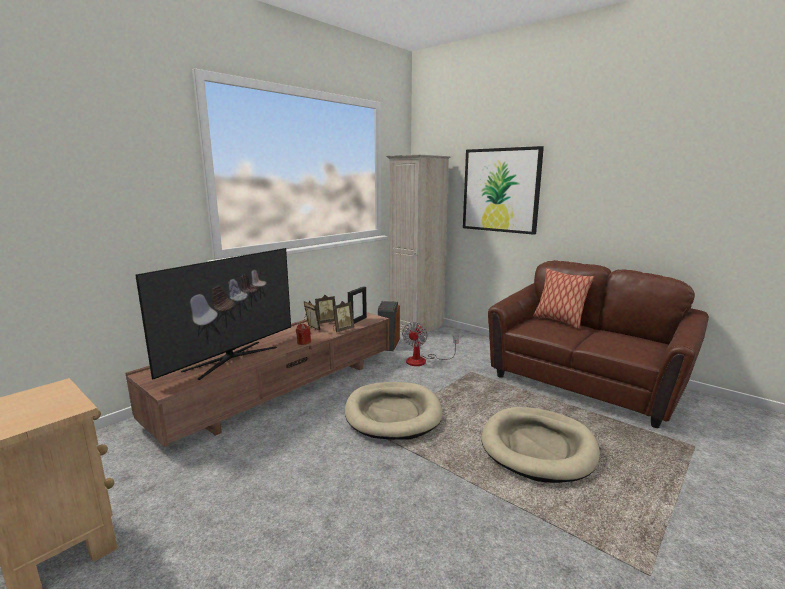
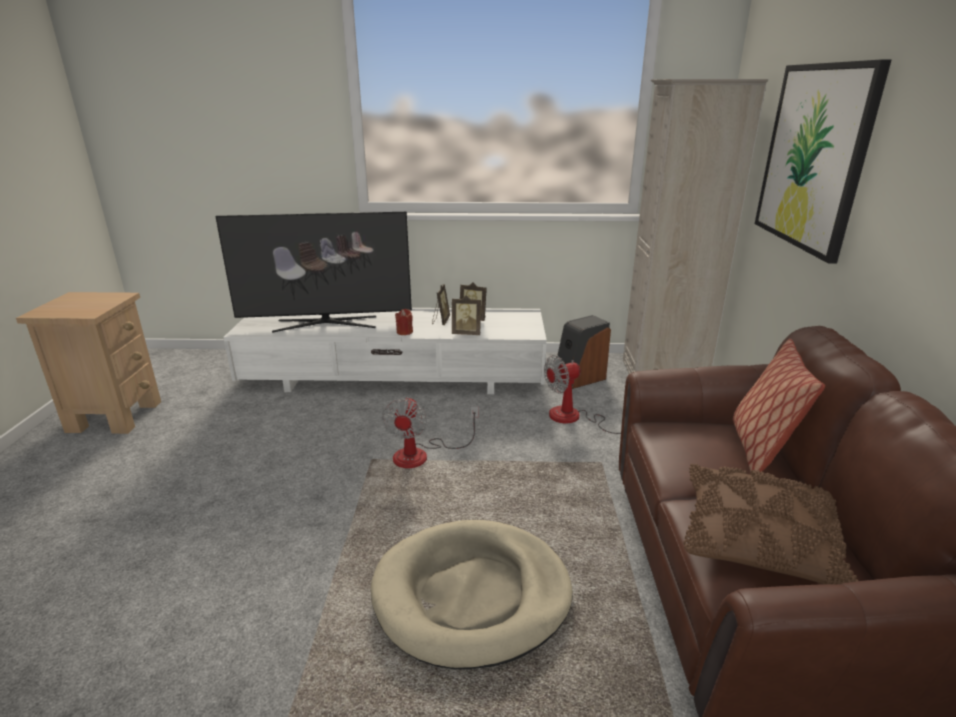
camera: 50 degrees right, 10 degrees up
(282, 387) = (394, 376): brown tv stand -> white tv stand
(357, 320) = (505, 329): picture frame -> none
(393, 413) = (422, 455): beige dog bed -> fan
(620, 343) = (758, 539): none -> brown pillow

